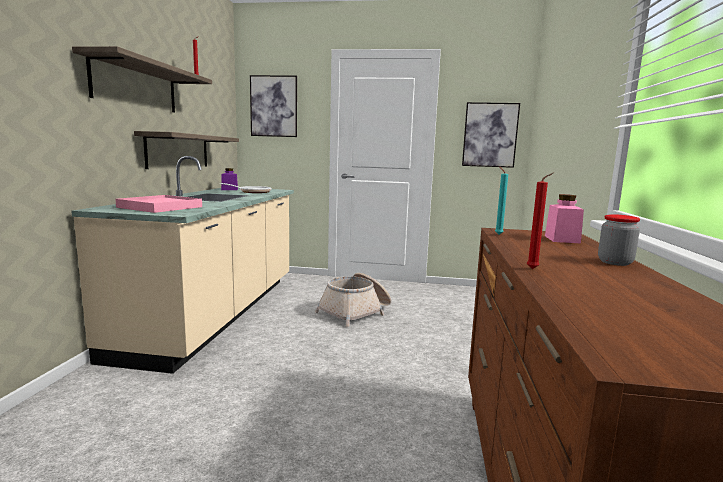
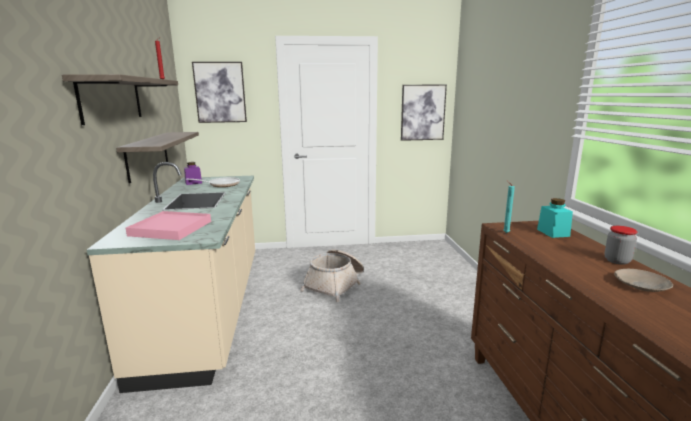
camera: 15 degrees left, 5 degrees up
(534, 269) = (582, 281): red candle -> none
(562, 239) = (553, 233): pink jar -> turquoise jar
(615, 280) = (641, 285): none -> beige plate

